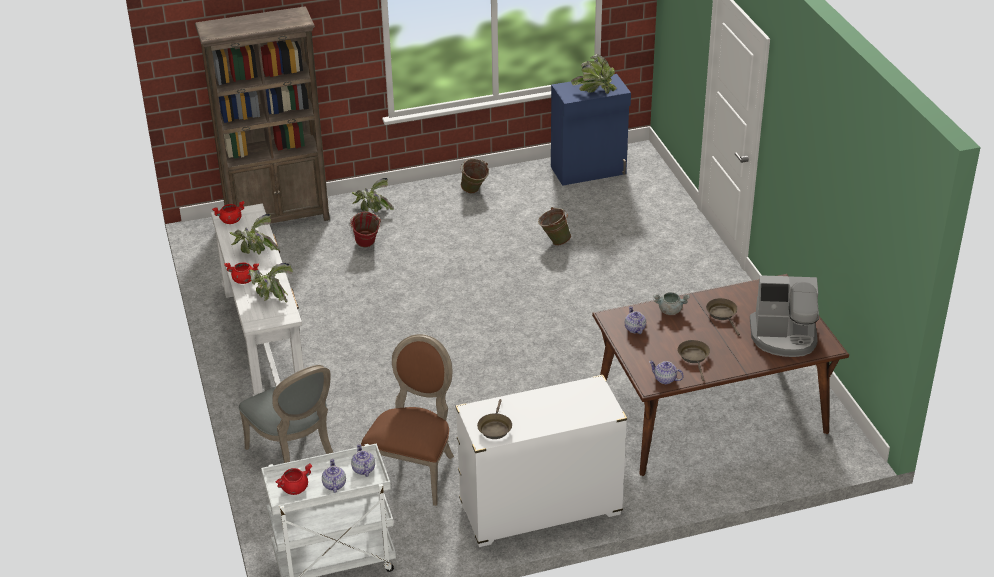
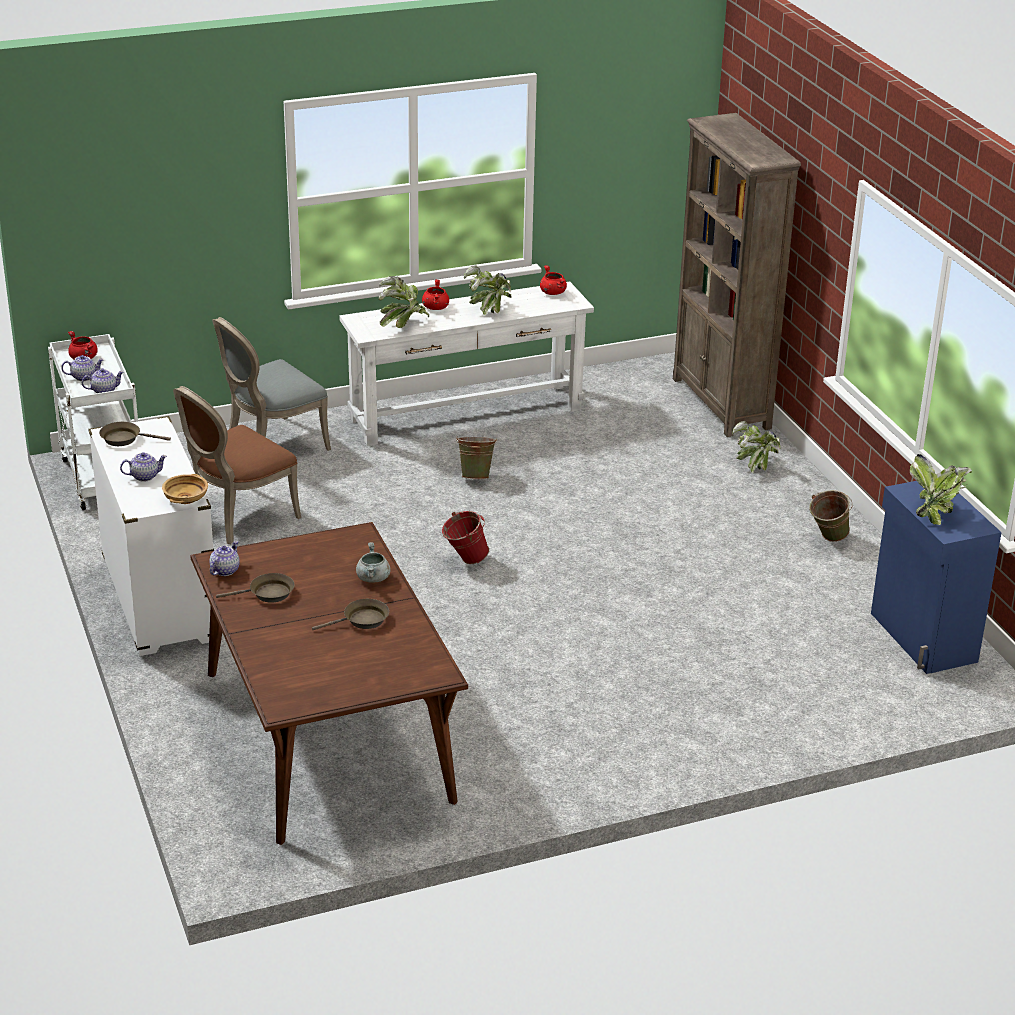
camera: 85 degrees right, 5 degrees down
(366, 246) = (673, 465): red bucket -> red bucket (464, 560)
(415, 470) = (237, 517): brown chair -> brown chair turned 120 degrees clockwise
(554, 241) = (717, 607): green bucket -> green bucket (476, 476)
(593, 387) = (186, 498): none -> beige bowl
(634, 328) = (333, 550): teapot -> teapot (145, 476)
(784, 337) = (307, 670): coffee machine -> none

